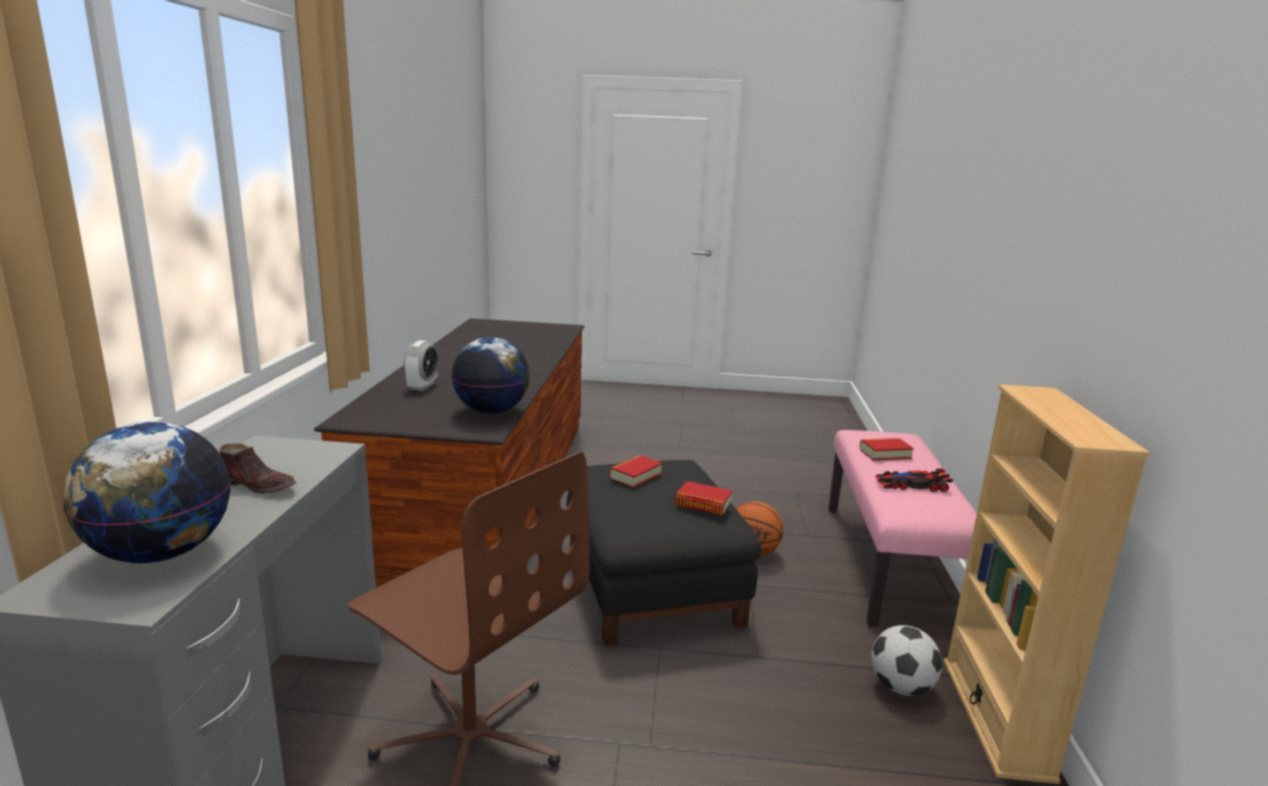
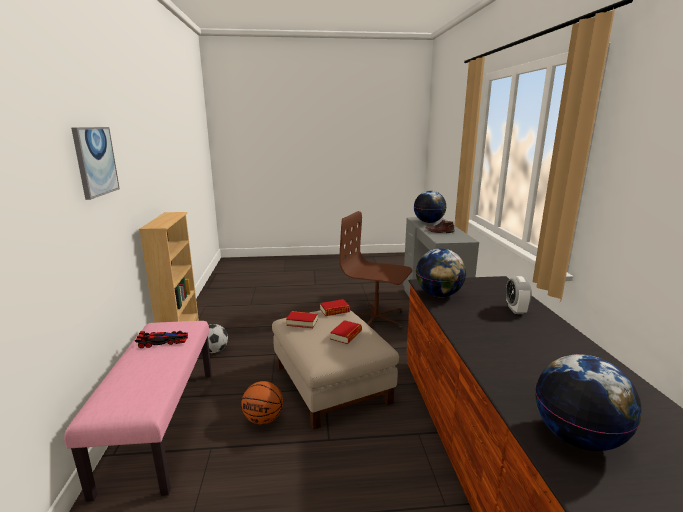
camera: 170 degrees right, 0 degrees up
(537, 337) = (577, 437): none -> globe
(649, 582) = (332, 383): black ottoman -> beige ottoman
(885, 454) = (150, 371): book -> book (334, 311)
(1046, 224) = (95, 161): none -> picture

